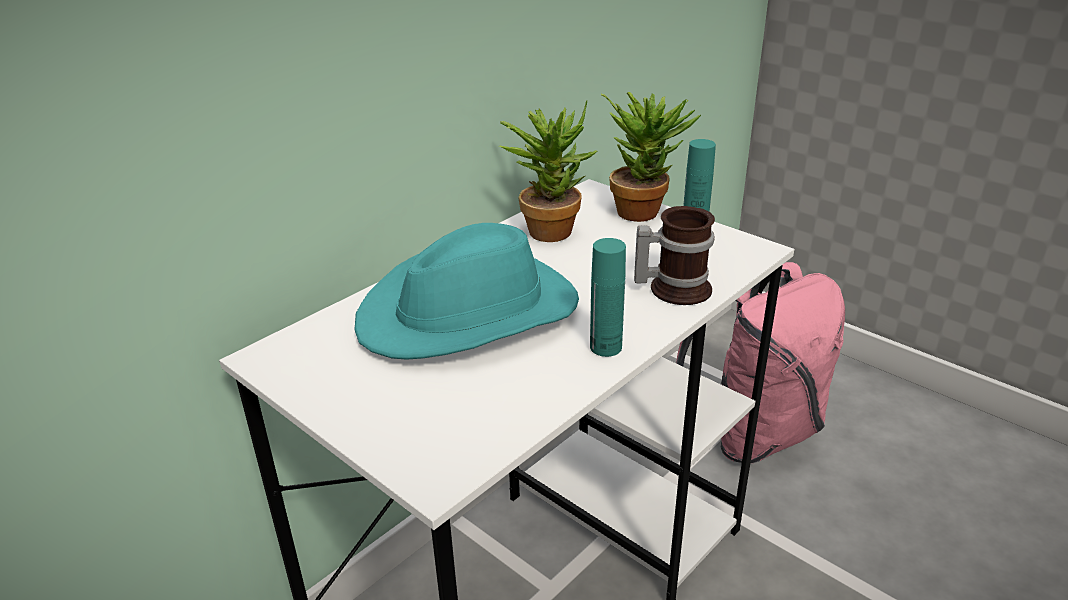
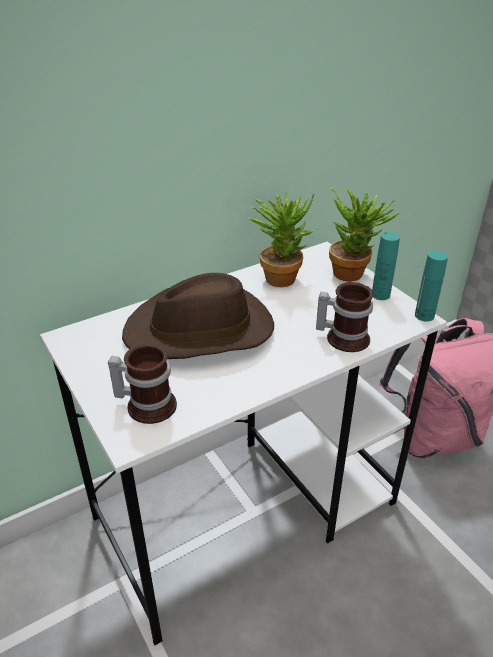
camera: 15 degrees right, 5 degrees up
(439, 422) = (147, 404): none -> mug
(470, 313) = (200, 330): turquoise hat -> brown hat
(605, 347) = (276, 372): turquoise bottle -> turquoise bottle (424, 315)

